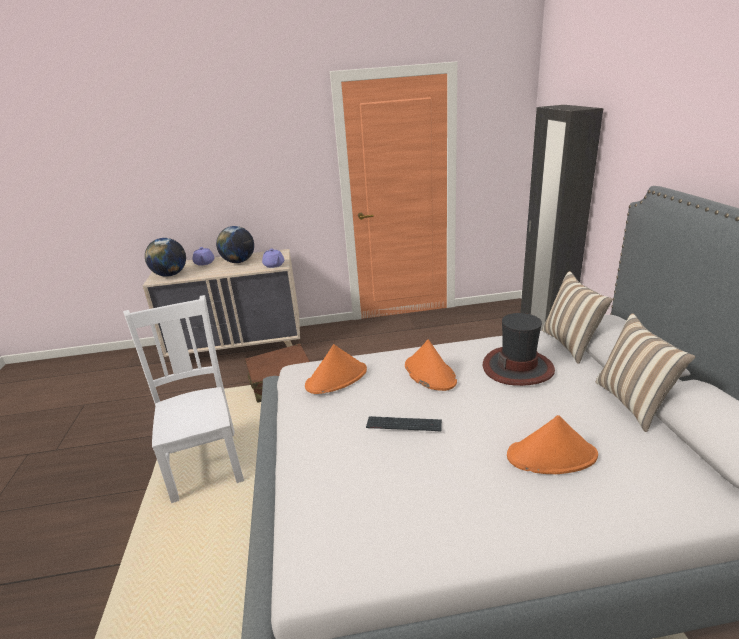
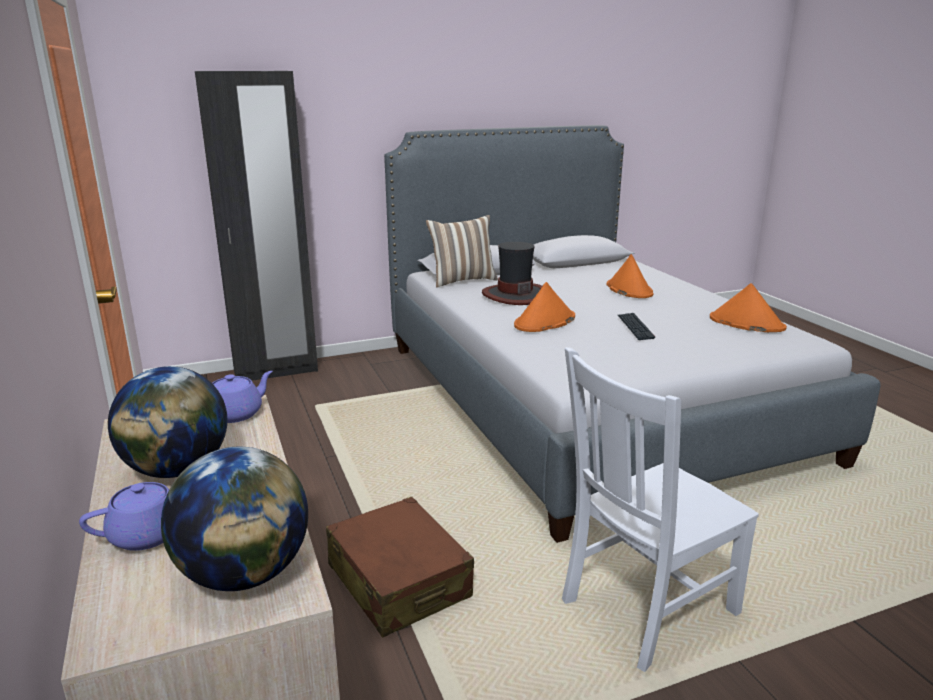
camera: 105 degrees left, 5 degrees down
(337, 378) = (583, 357): orange hat -> orange hat (746, 323)
(633, 403) = (547, 271): pillow -> none

